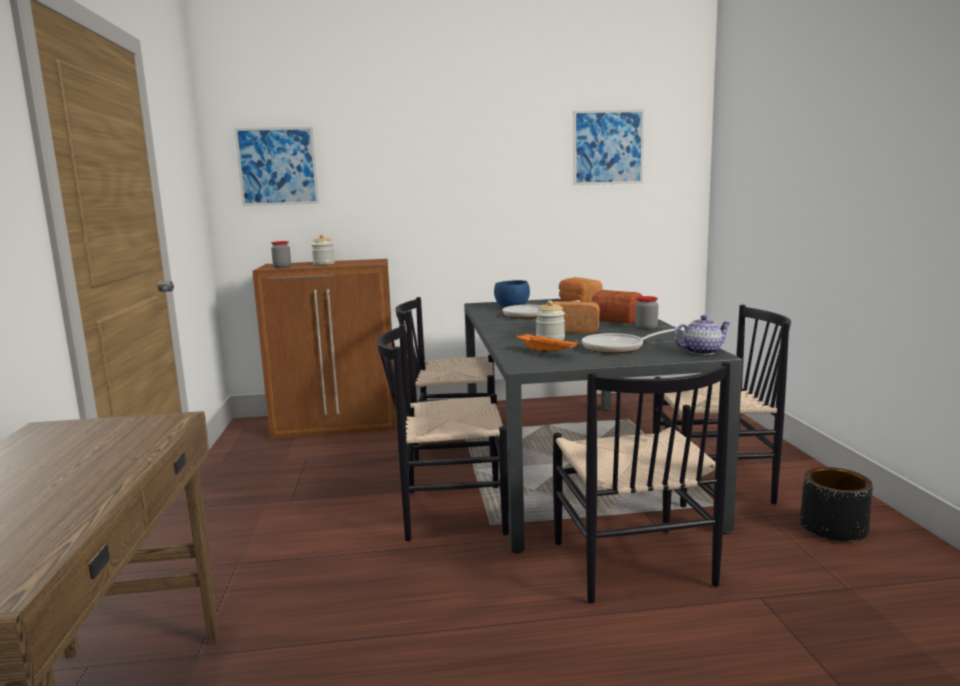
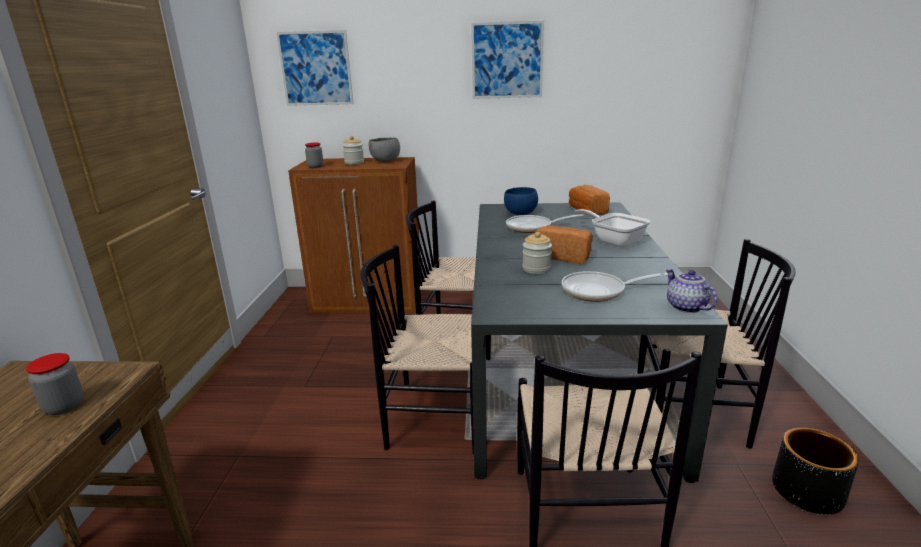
camera: 10 degrees right, 10 degrees up
(357, 262) = (385, 161): none -> grey bowl
(547, 353) = (524, 293): orange tray -> none
(608, 147) = (635, 49): picture -> picture (507, 60)
(616, 319) = (613, 241): bread -> frying pan
(646, 328) = (639, 259): jar -> jar (64, 406)
(701, 352) = (685, 307): teapot -> teapot turned 105 degrees counterclockwise

